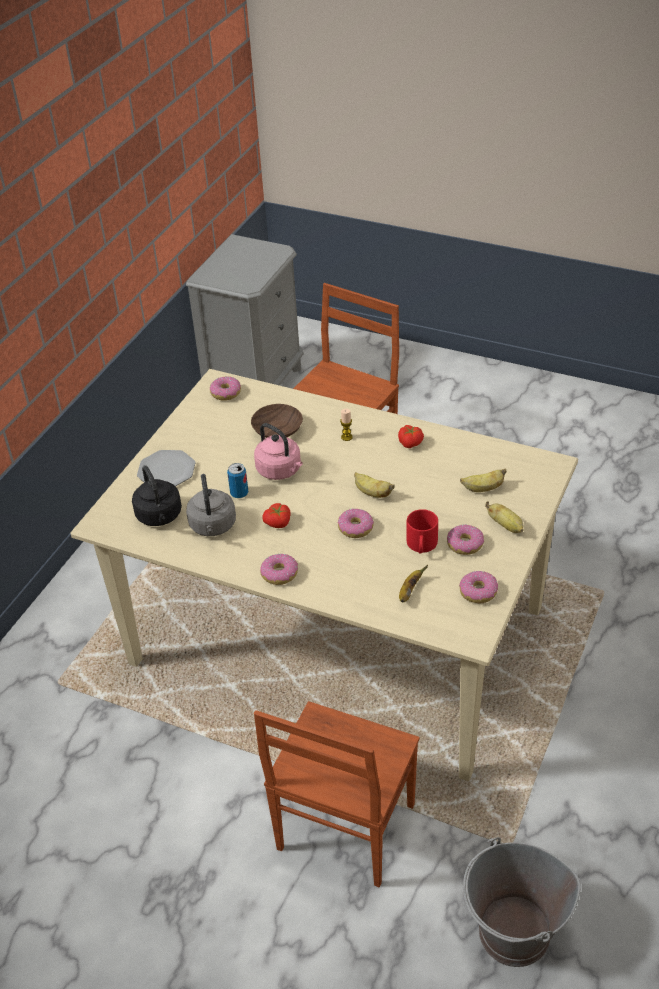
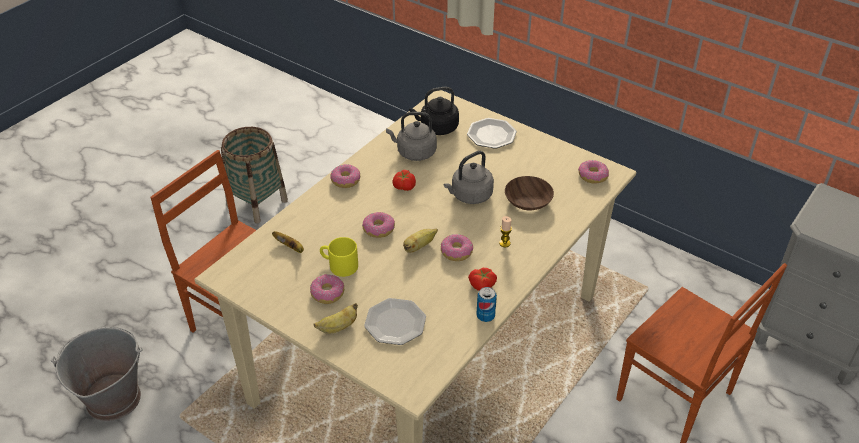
camera: 100 degrees right, 0 degrees up
(109, 895) = (257, 203): none -> basket
(239, 493) = (449, 170): can -> can (485, 316)
(280, 471) = (469, 196): pink kettle -> grey kettle
(422, 546) = (339, 265): red mug -> yellow mug
(478, 591) = (268, 289): donut -> donut (456, 252)
(483, 489) = (395, 323): banana -> plate

